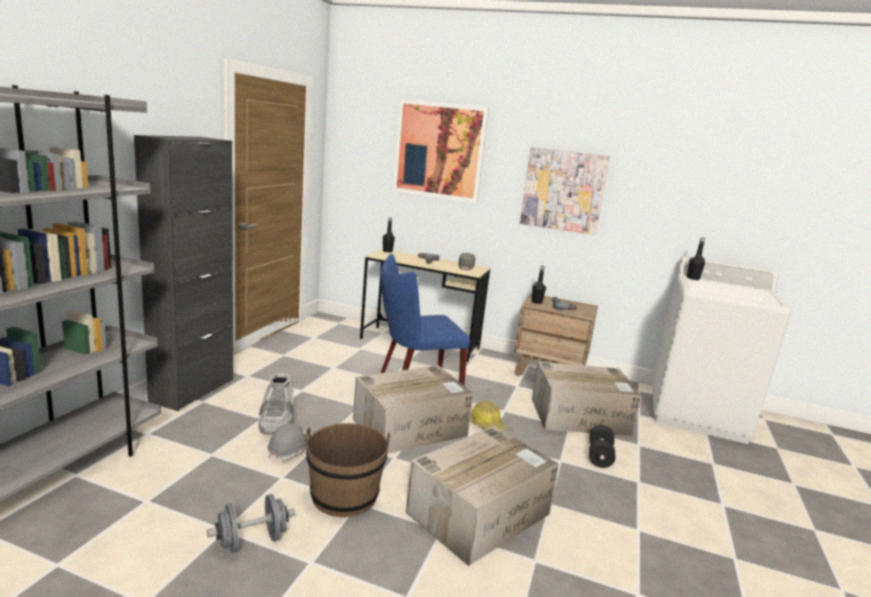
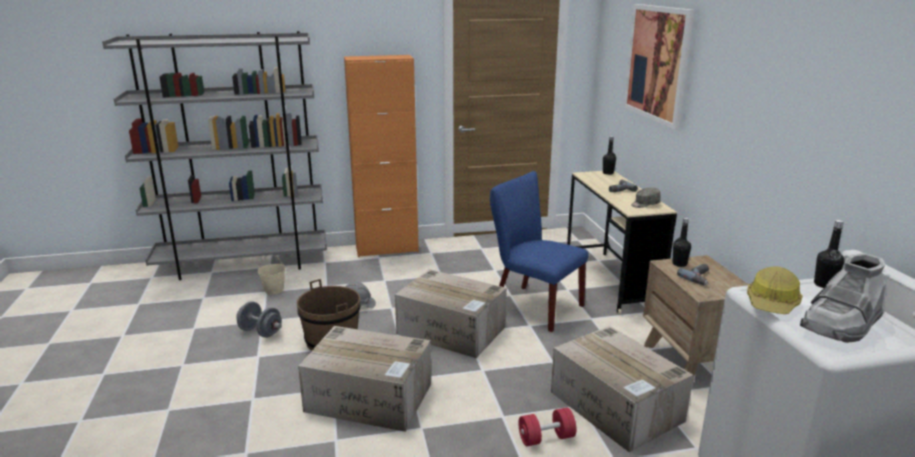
camera: 60 degrees right, 5 degrees up
(153, 493) = (274, 290): none -> beige bucket
(193, 390) = (387, 249): black cabinet -> orange cabinet
(277, 421) = (388, 286): grey boot -> grey boot (840, 326)
(486, 424) = (511, 360): hard hat -> hard hat (772, 303)
(563, 190) = (746, 123): picture -> none
(599, 456) = (546, 438): black dumbbell -> red dumbbell

